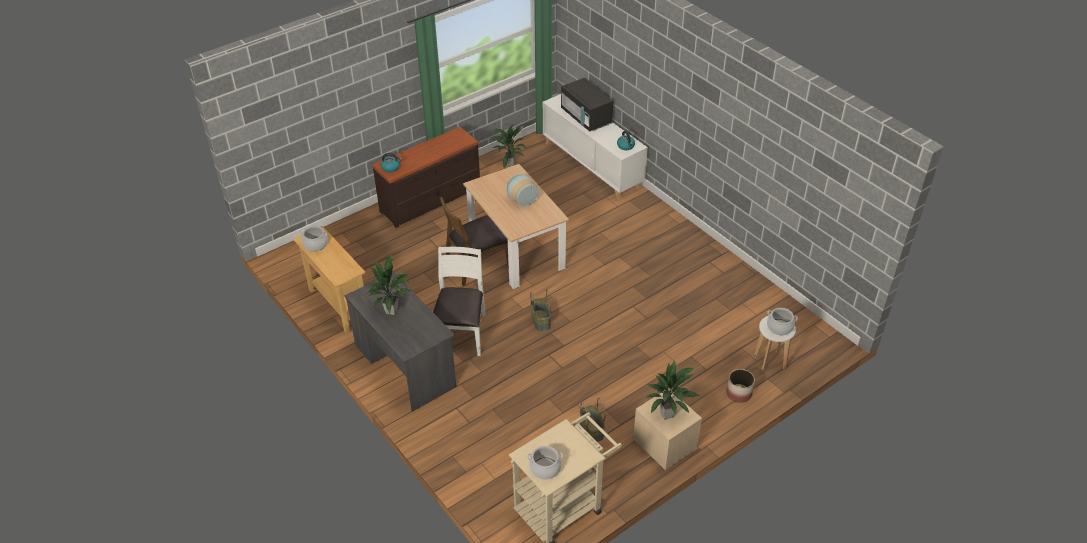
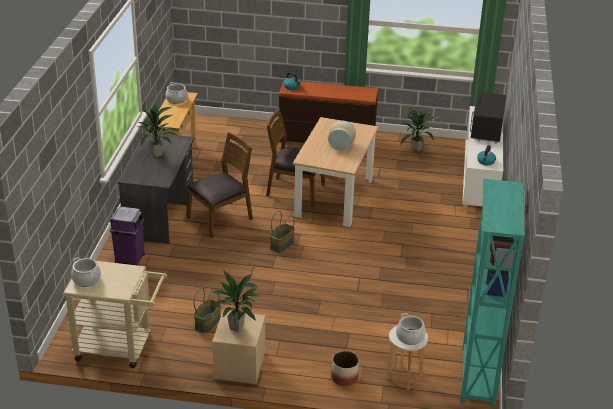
camera: 45 degrees right, 10 degrees down
(447, 426) = (129, 259): none -> purple trash can
(461, 333) = (221, 219): white chair -> brown chair
(806, 325) = (477, 377): none -> turquoise bookcase

